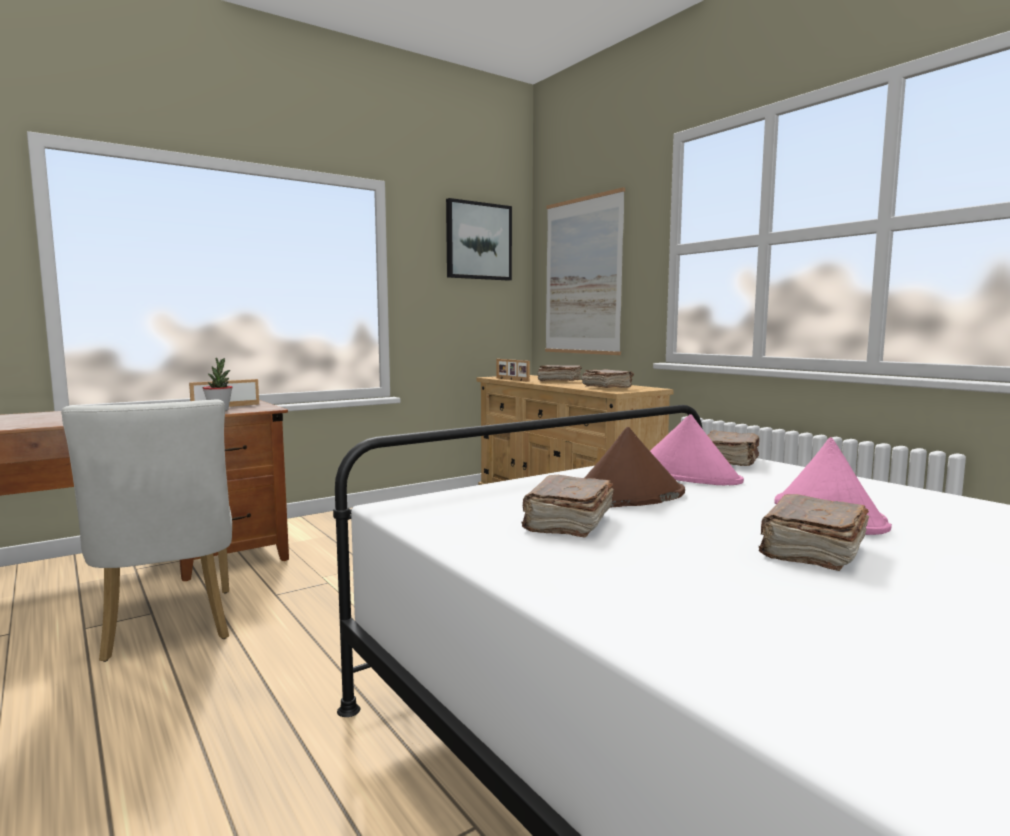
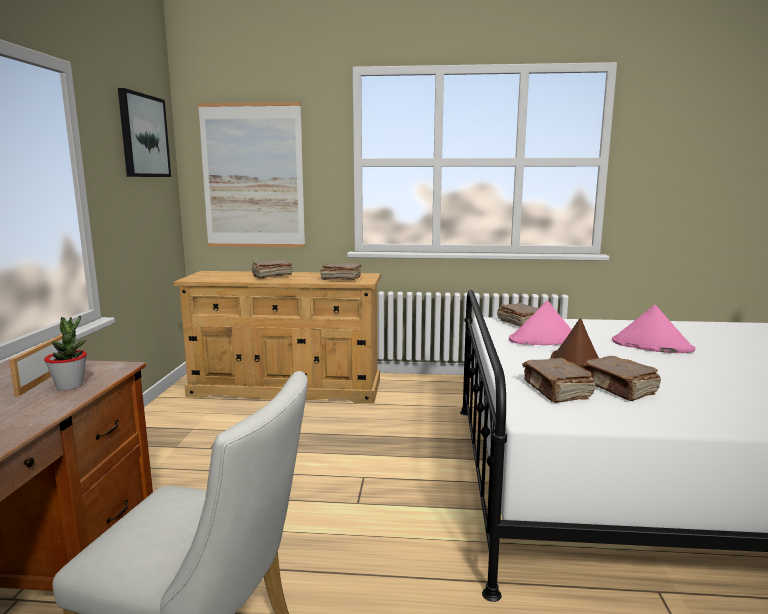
camera: 50 degrees left, 5 degrees up
(511, 380) = (225, 280): picture frame -> none
(811, 550) = (707, 366): brown book -> brown book (556, 391)

